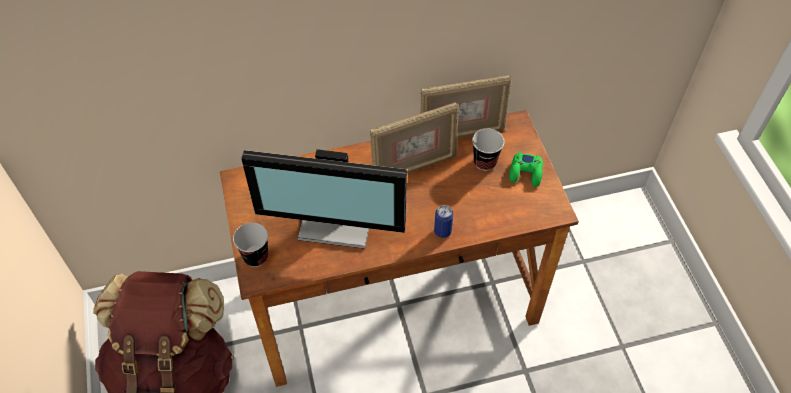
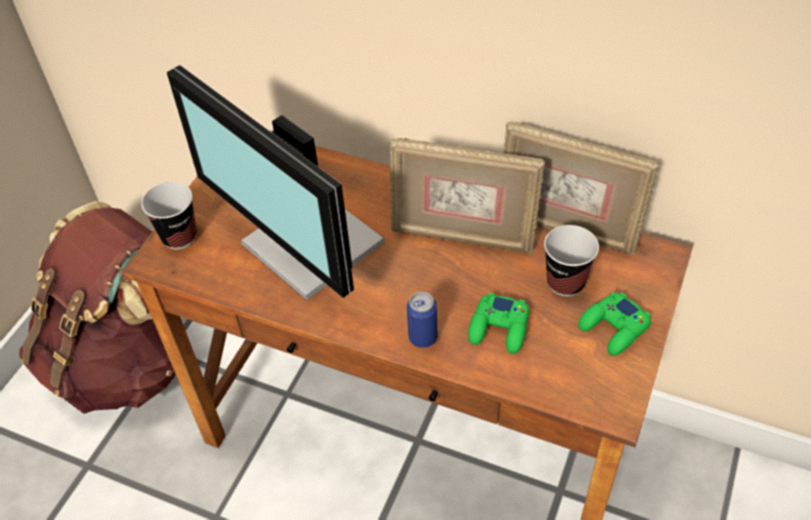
camera: 40 degrees right, 5 degrees down
(474, 204) = (499, 328): none -> green game controller

